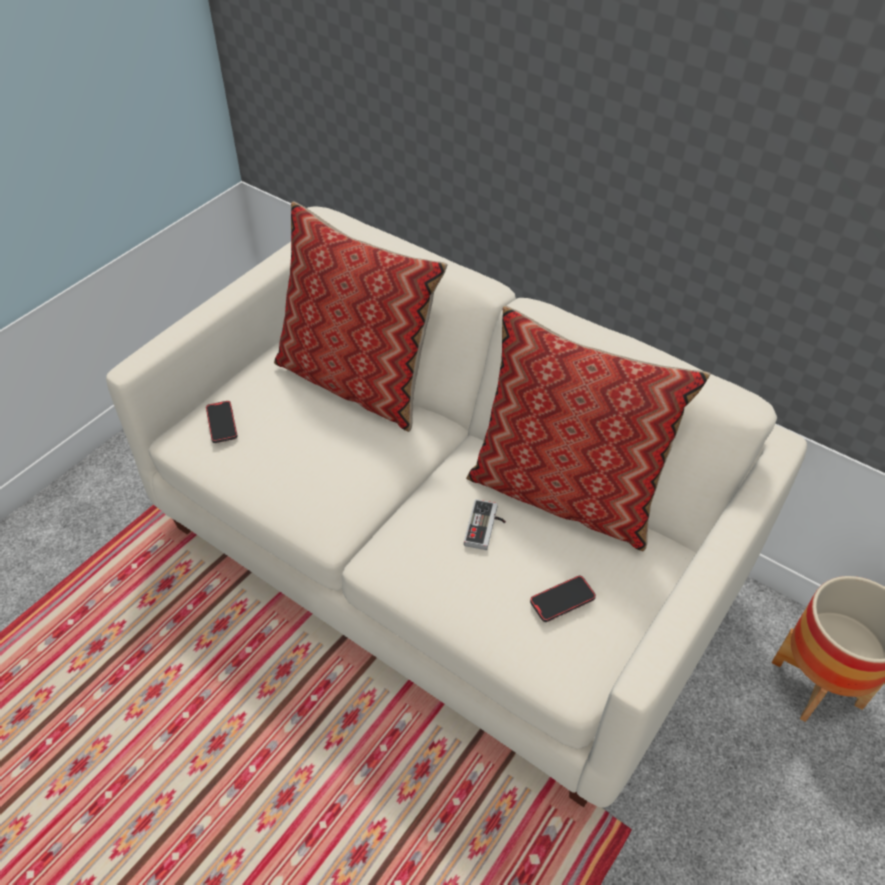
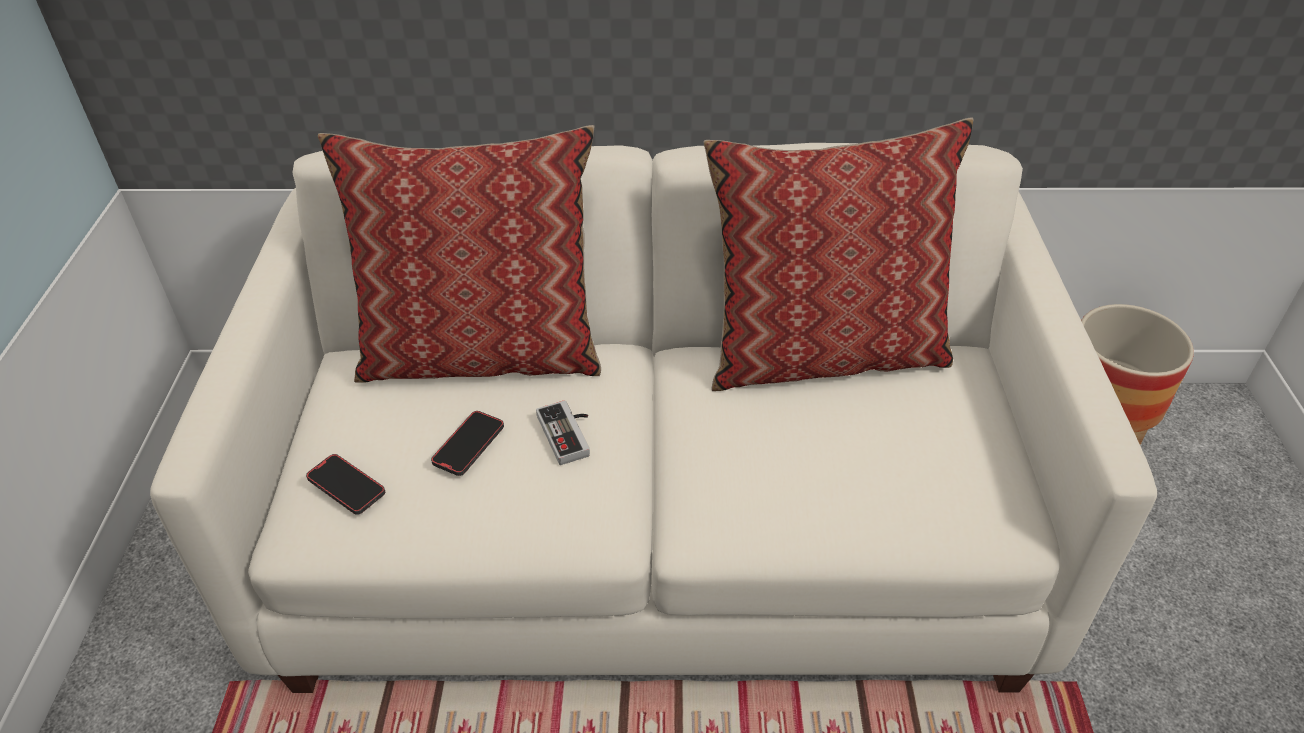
camera: 35 degrees left, 5 degrees down
(486, 528) = (786, 427): game controller -> game controller (570, 434)
(562, 600) = (931, 454): phone -> phone (468, 445)

